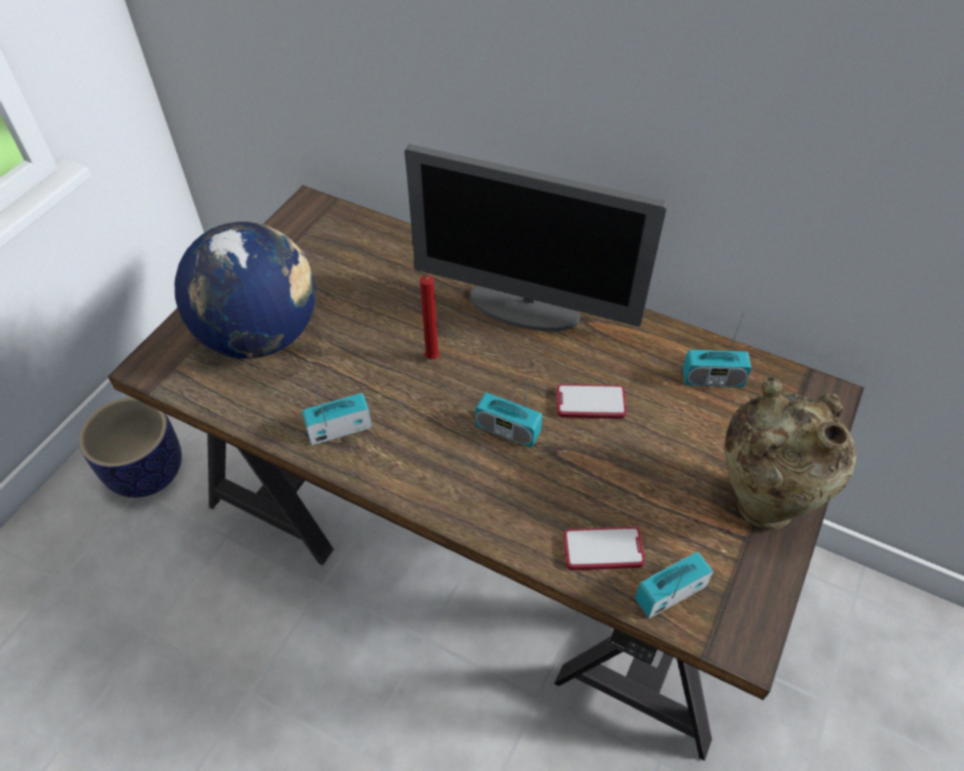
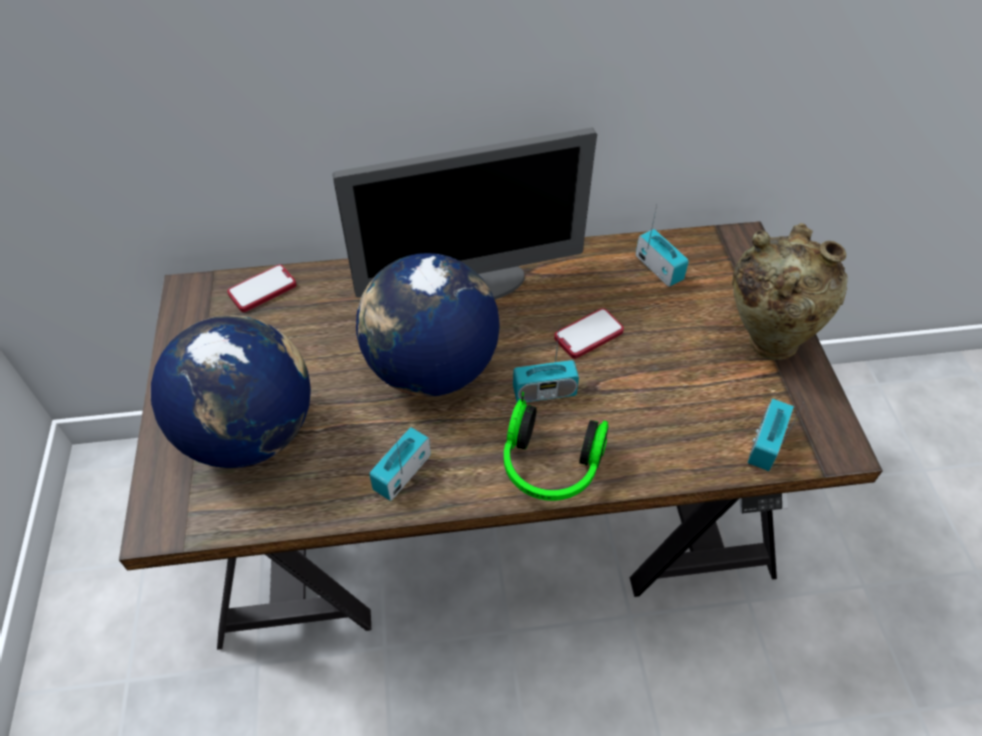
camera: 35 degrees left, 0 degrees up
(146, 472) = (120, 658): planter -> none
(432, 360) = (431, 369): red candle -> globe
(456, 494) = (550, 467): none -> headphones
(603, 550) = (694, 441): phone -> phone (262, 290)
(712, 379) = (659, 268): radio -> radio turned 90 degrees counterclockwise

